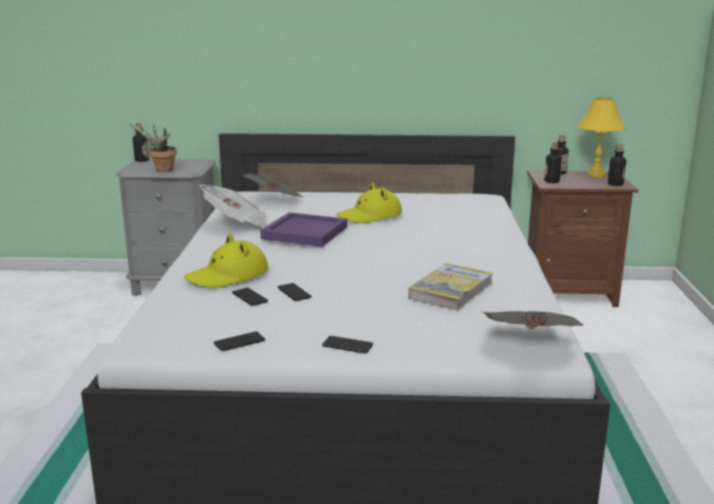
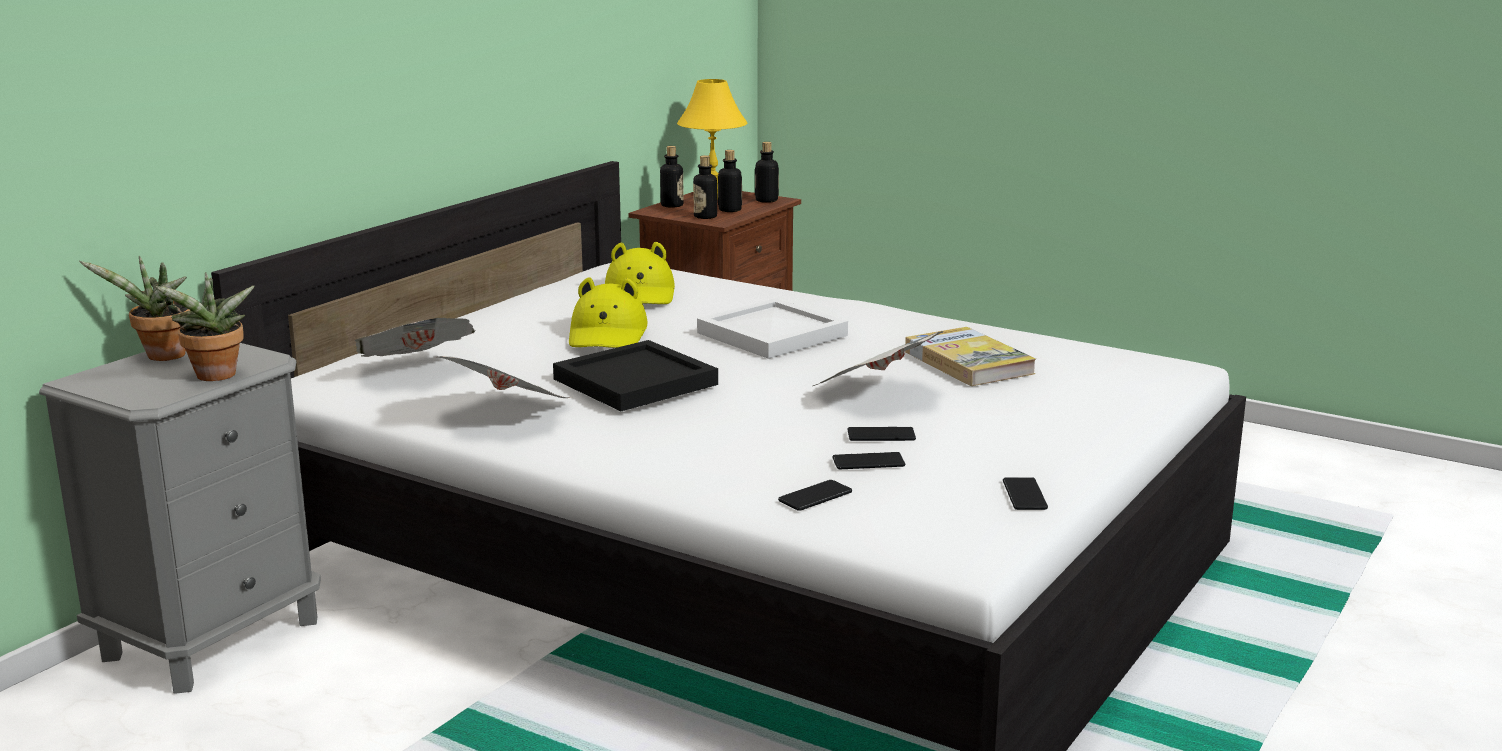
camera: 60 degrees left, 0 degrees up
(142, 160) = (80, 381): bottle -> bottle (730, 210)
(178, 161) = (161, 357): none -> potted plant
(228, 276) = (757, 460): yellow hat -> yellow hat (640, 295)
(306, 233) = (636, 381): purple tray -> black tray
(347, 345) = (1087, 443): phone -> phone (815, 496)
(426, 242) = (774, 334): none -> white tray
(530, 344) = (1159, 369): newspaper -> newspaper (875, 392)

